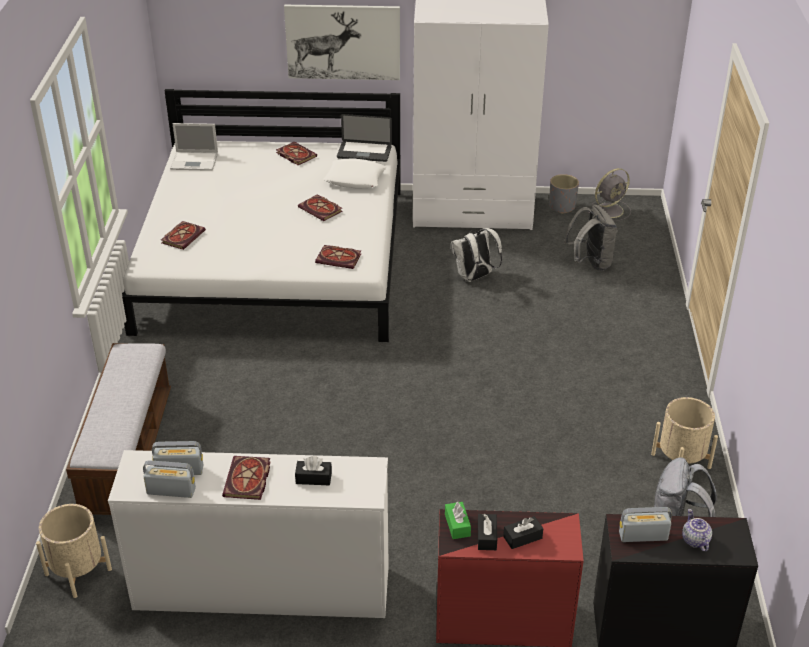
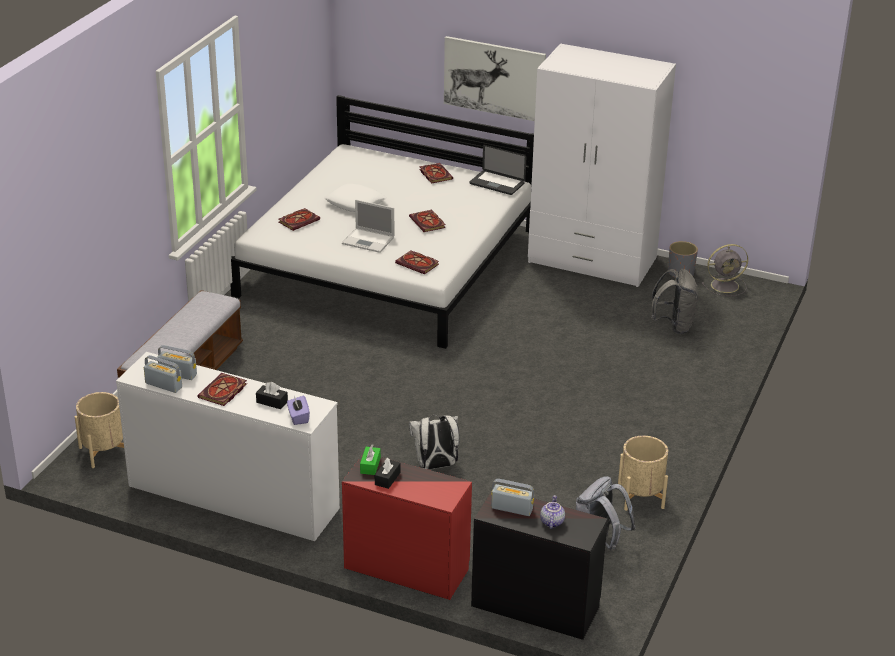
camera: 20 degrees right, 5 degrees down
(195, 161) = (345, 163): laptop -> laptop (369, 240)
(355, 179) = (474, 204): white pillow -> white pillow (355, 203)
(356, 490) = (298, 417): none -> purple tissue box
(474, 277) = (556, 314): white backpack -> white backpack (435, 466)
(522, 537) = (415, 486): black tissue box -> none

